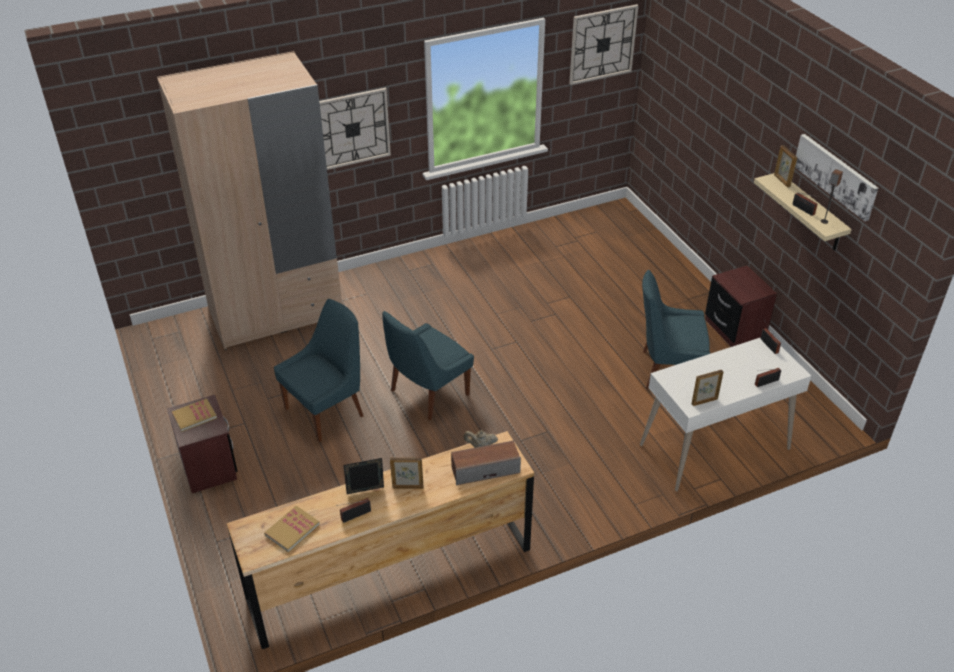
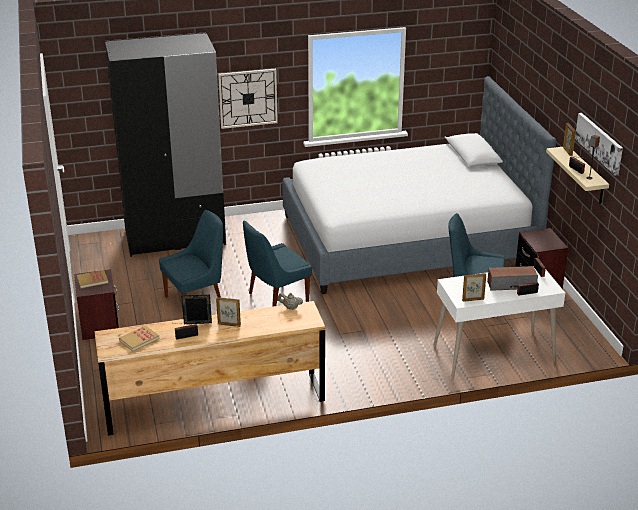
camera: 10 degrees right, 10 degrees down
(276, 314) = (175, 237): beige wardrobe -> black wardrobe
(485, 470) = (289, 321): speaker -> speaker (511, 284)
(564, 285) = (407, 239): none -> bed
(602, 44) = (454, 53): wall clock -> none

